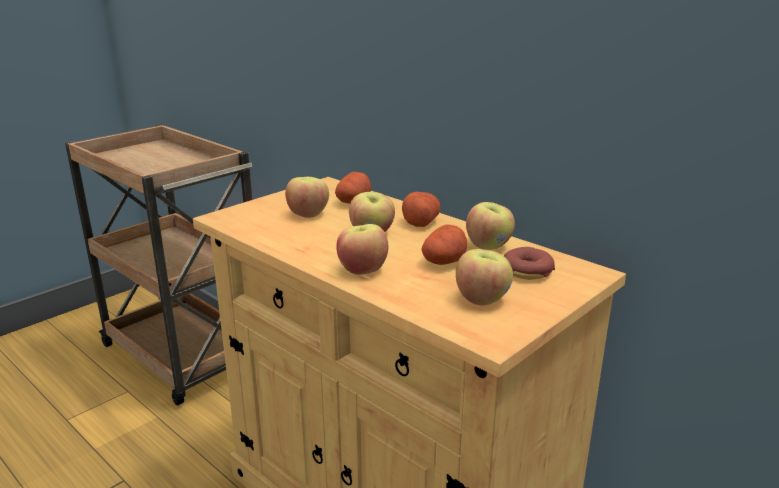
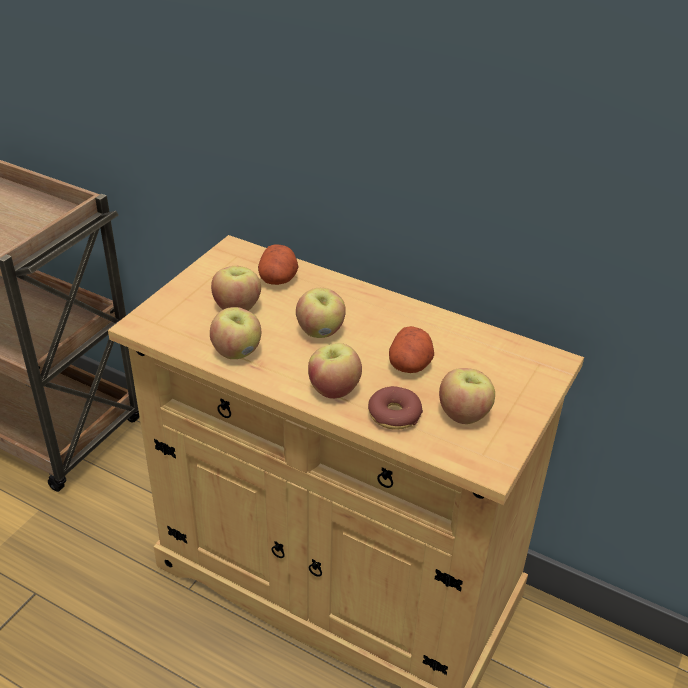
camera: 15 degrees left, 15 degrees up
(420, 221) = (363, 304): potato -> none
(489, 246) = (445, 334): apple -> apple (237, 352)
(527, 271) = (494, 368): donut -> donut (394, 415)

